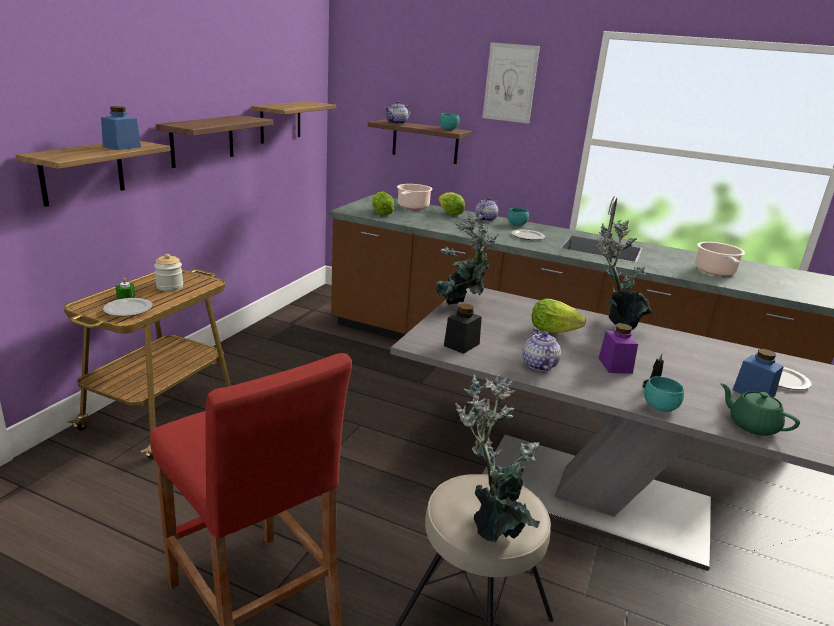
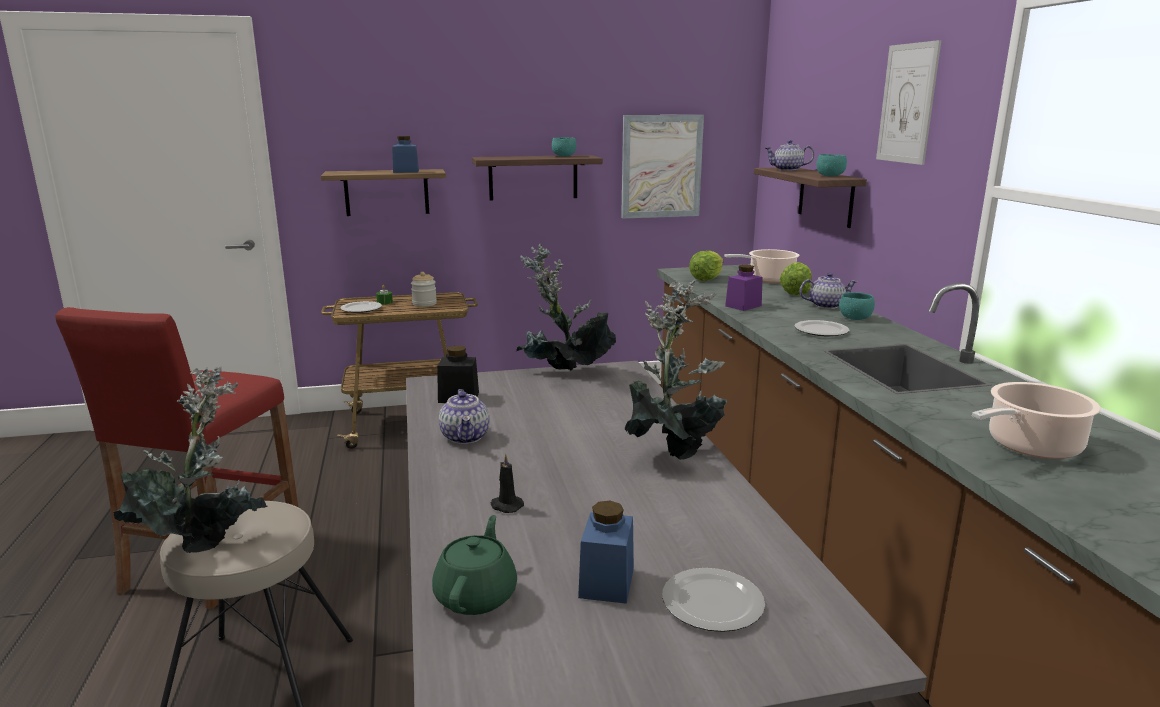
camera: 55 degrees right, 5 degrees down
(280, 121) = (661, 166): shelf -> picture
(538, 365) = (466, 437): teapot -> teapot turned 120 degrees clockwise
(552, 330) = (582, 423): lettuce -> none
(615, 365) = (536, 473): purple jar -> purple jar (743, 306)
(660, 407) = (445, 521): turquoise bowl -> turquoise bowl (564, 156)

